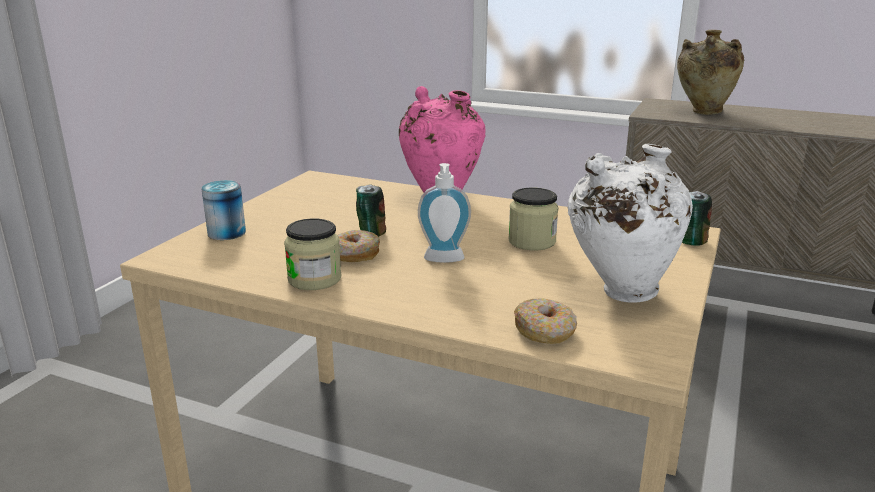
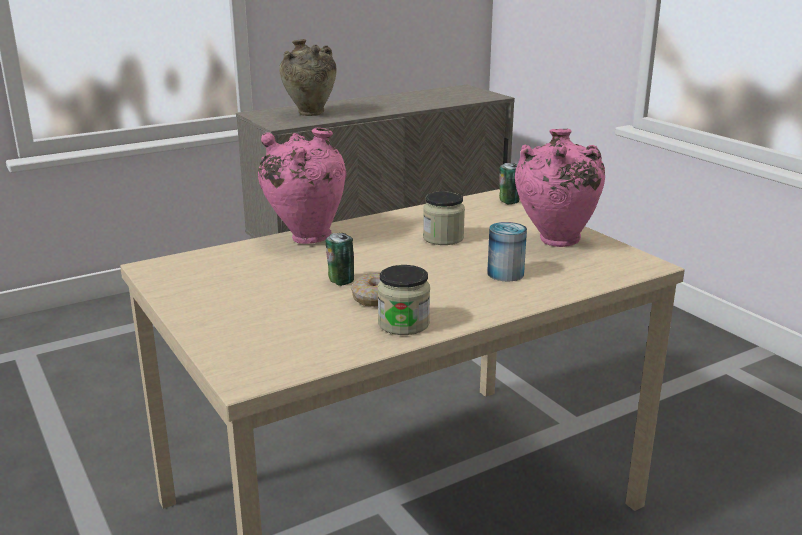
camera: 55 degrees left, 0 degrees up
(226, 233) = (233, 337): can -> can (505, 274)
(444, 260) = (435, 272): soap dispenser -> none
(545, 331) = (583, 277): donut -> none
(620, 292) = (555, 242): white vase -> pink vase

